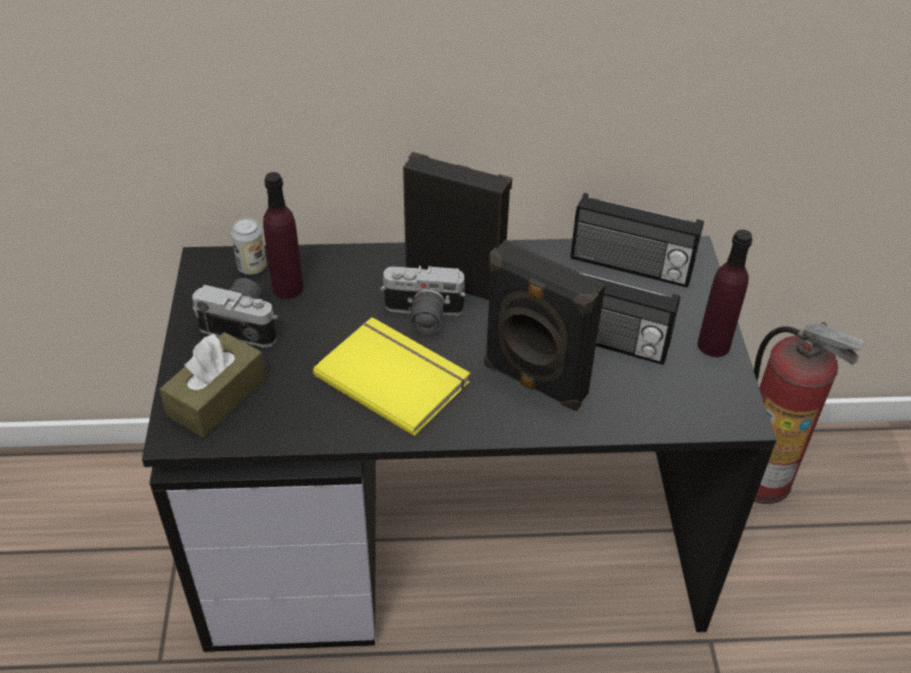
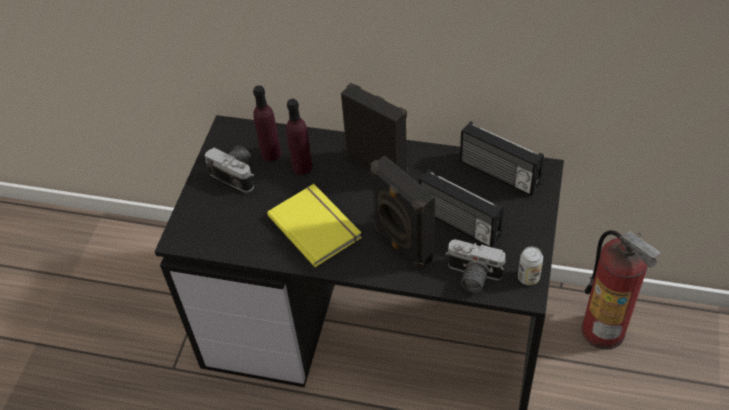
camera: 20 degrees right, 5 degrees up
(217, 397) = (207, 220): brown tissue box -> none
(252, 267) = (253, 136): can -> can (528, 277)
(422, 317) = (347, 188): camera -> camera (472, 277)
(713, 345) = (531, 240): purple bottle -> purple bottle (302, 167)

